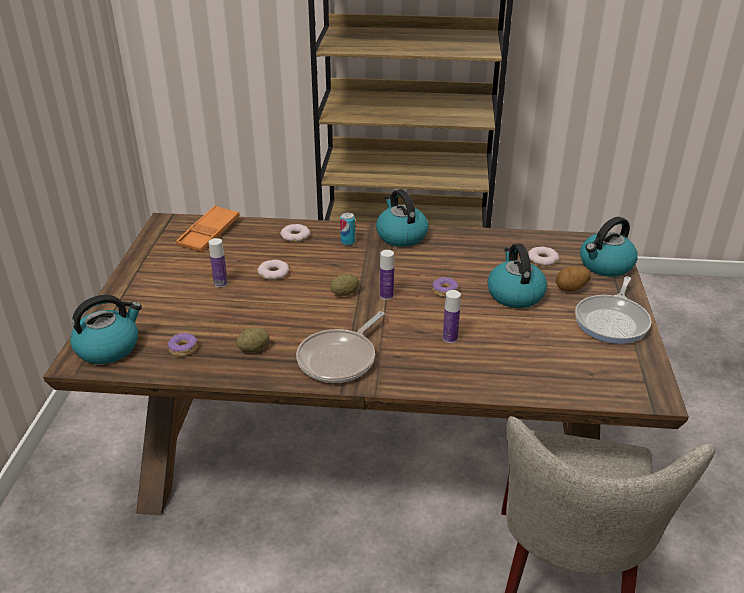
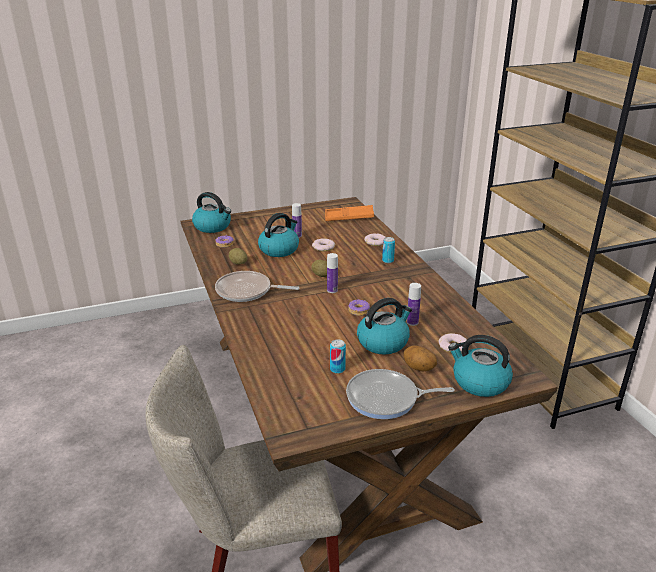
camera: 65 degrees right, 5 degrees down
(401, 236) = (419, 277): kettle -> kettle (279, 249)
(450, 338) = (299, 325): bottle -> bottle (412, 322)
(551, 336) = (337, 369): none -> can

